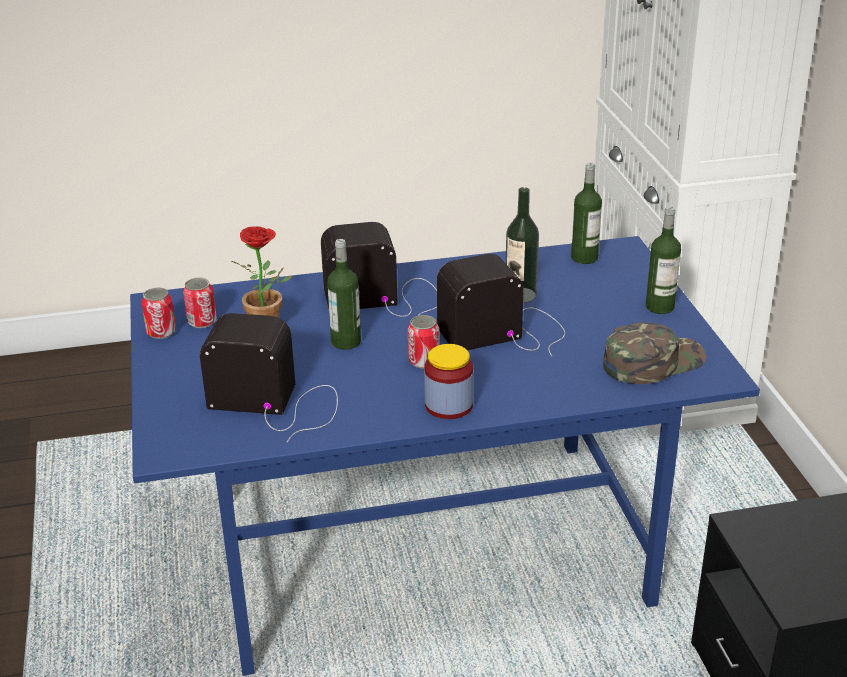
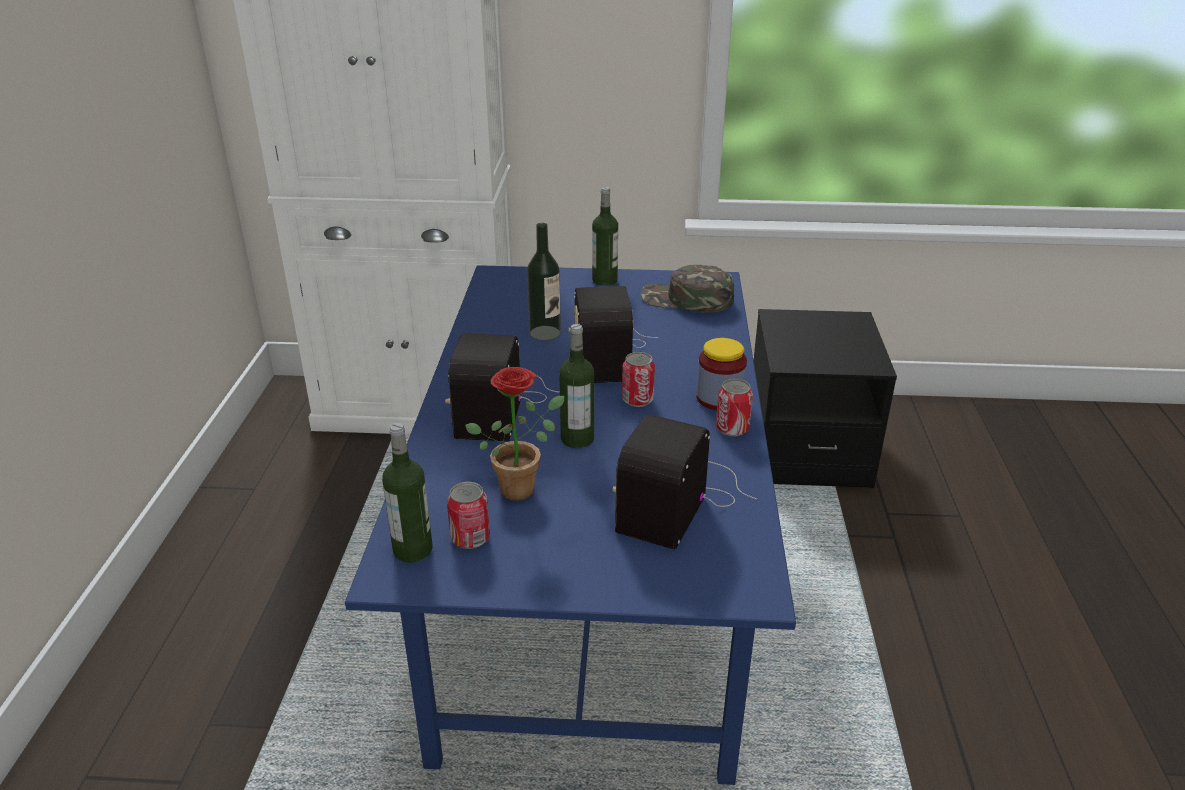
camera: 75 degrees left, 0 degrees up
(161, 332) = (475, 576): can -> can (732, 428)
(584, 258) = (499, 293): bottle -> bottle (413, 550)
(652, 361) = (686, 299): green cap -> green cap turned 60 degrees counterclockwise

